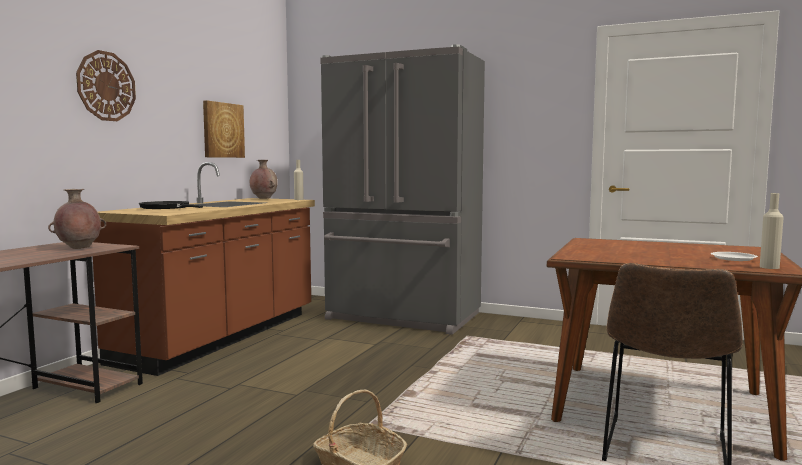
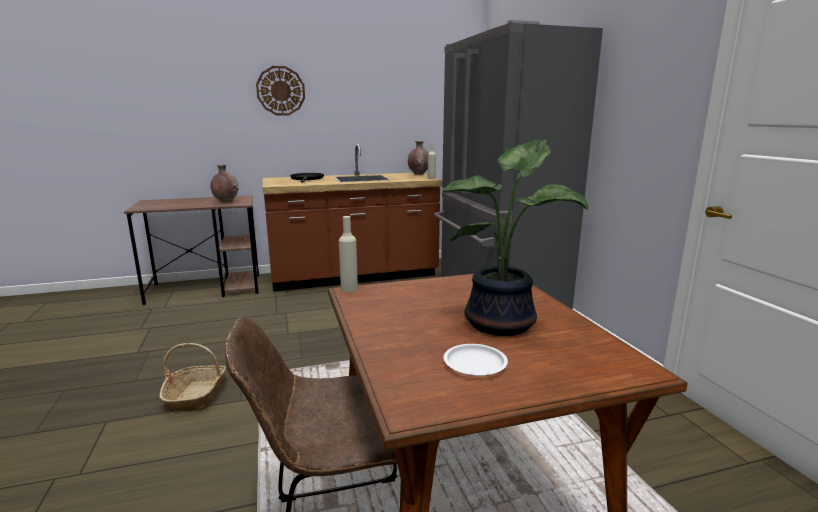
camera: 50 degrees right, 10 degrees up
(222, 130) = (395, 116): picture -> none
(676, 249) = (504, 323): none -> potted plant
(769, 267) = (425, 395): beige bottle -> beige bottle (349, 289)

